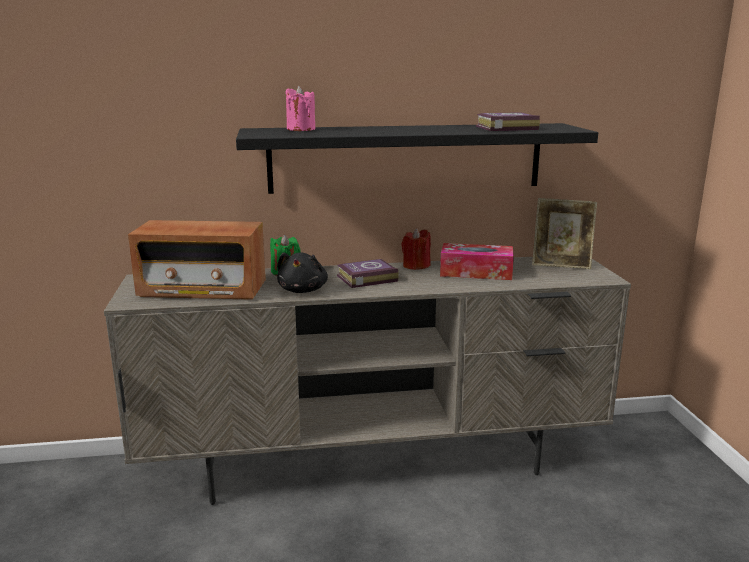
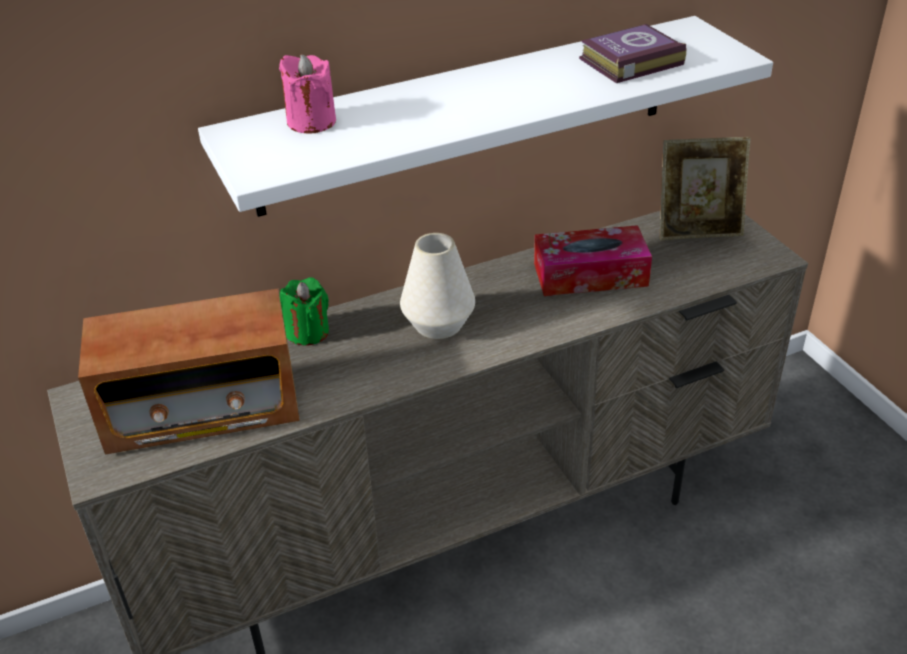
camera: 15 degrees left, 20 degrees up
(303, 290) = (361, 377): black plush toy -> none
(365, 278) = (438, 324): book -> white vase
(406, 158) = (467, 115): black shelf -> white shelf
(416, 266) = (496, 274): red candle -> none

